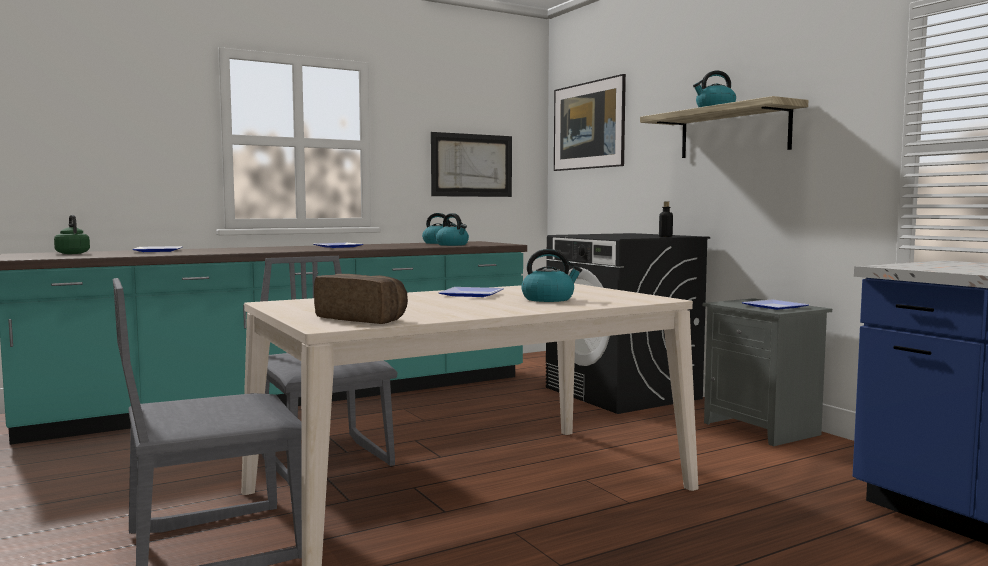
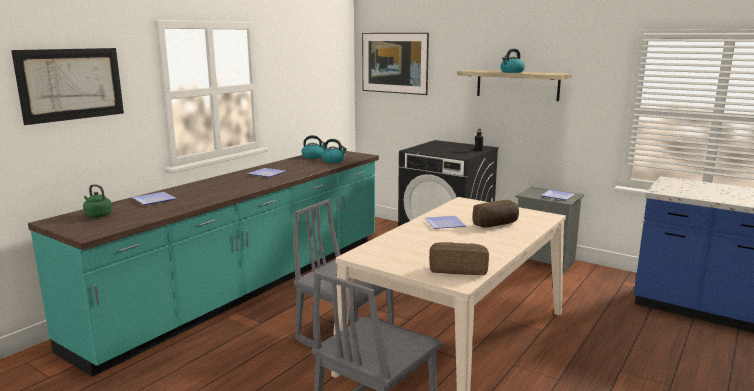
camera: 25 degrees left, 10 degrees up
(472, 165) = (315, 92): picture -> picture (71, 84)
(549, 299) = (496, 224): kettle -> bread

